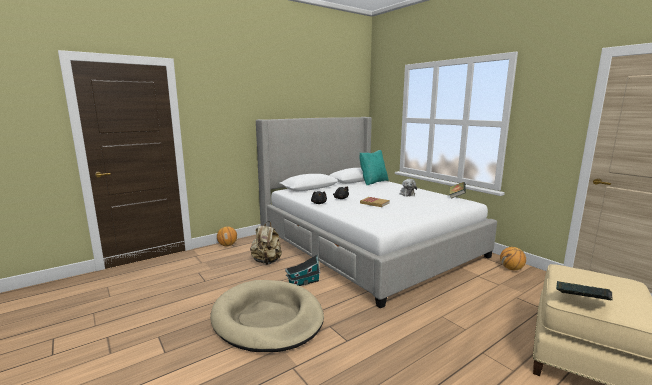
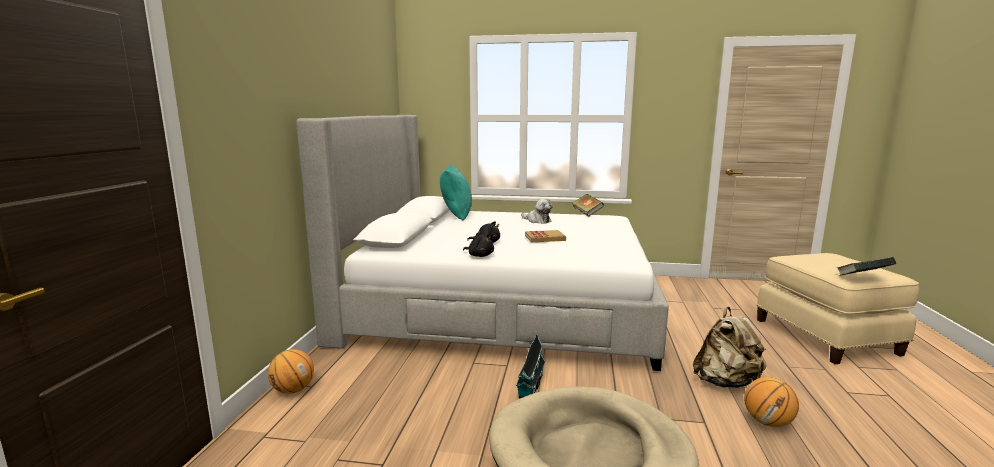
camera: 45 degrees left, 0 degrees up
(267, 261) = (421, 383): beige backpack -> beige backpack (726, 382)
(511, 269) = (663, 284): basketball -> basketball (768, 422)

